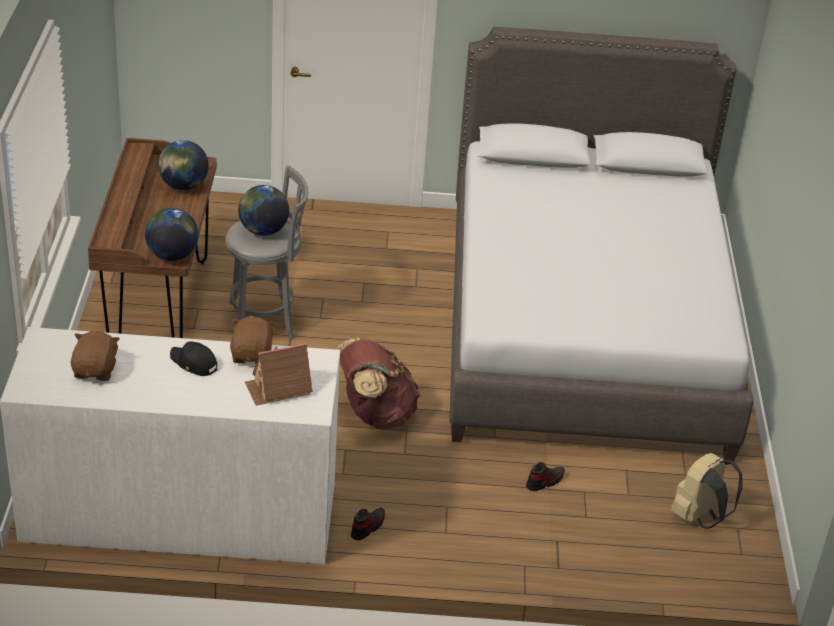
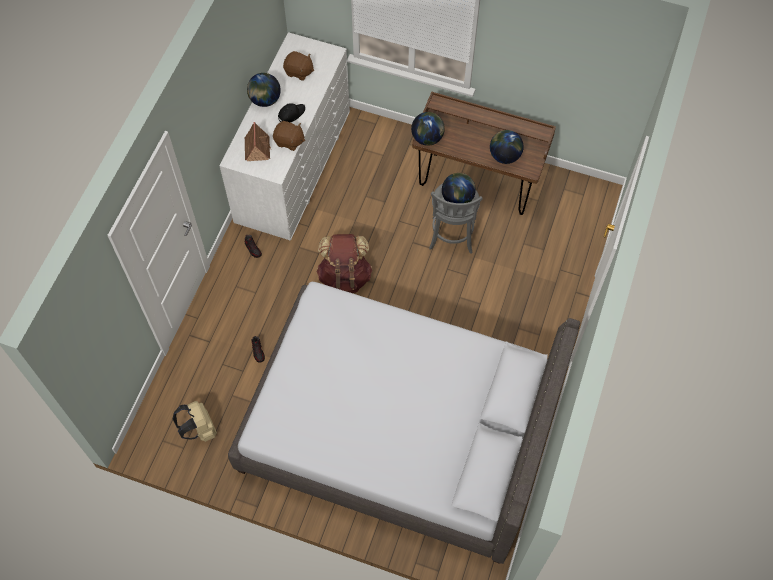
camera: 110 degrees right, 25 degrees up
(171, 398) = (265, 100): none -> globe

